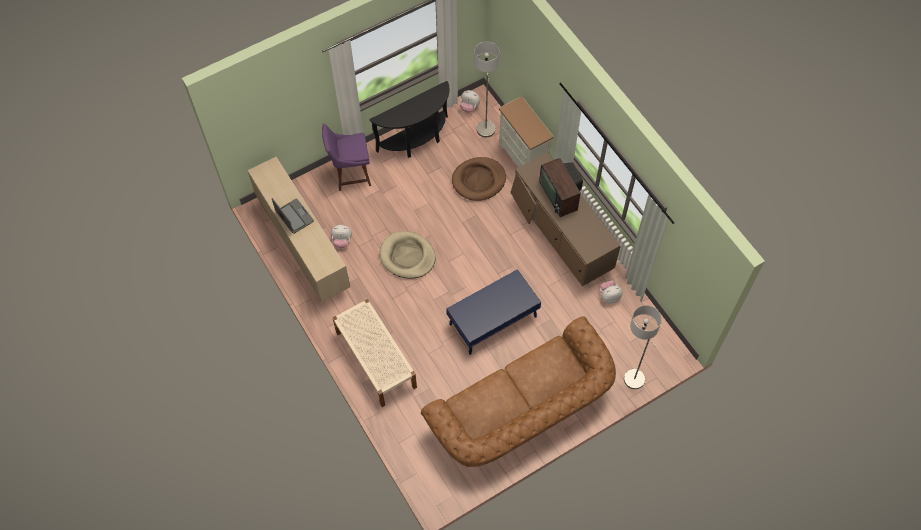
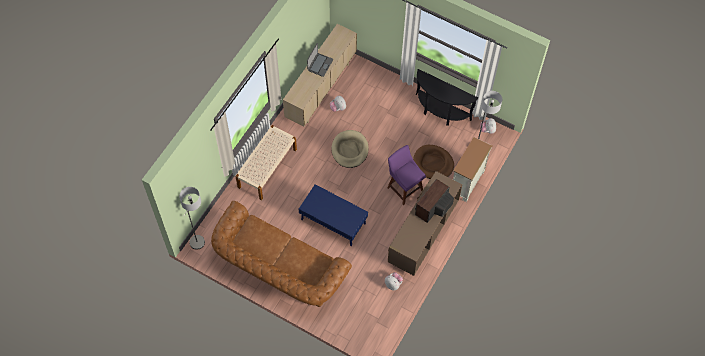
camera: 60 degrees right, 0 degrees up
(350, 174) = (389, 88): purple stool -> purple stool (404, 187)
(630, 374) = (342, 323): grey floor lamp -> grey floor lamp (199, 238)

